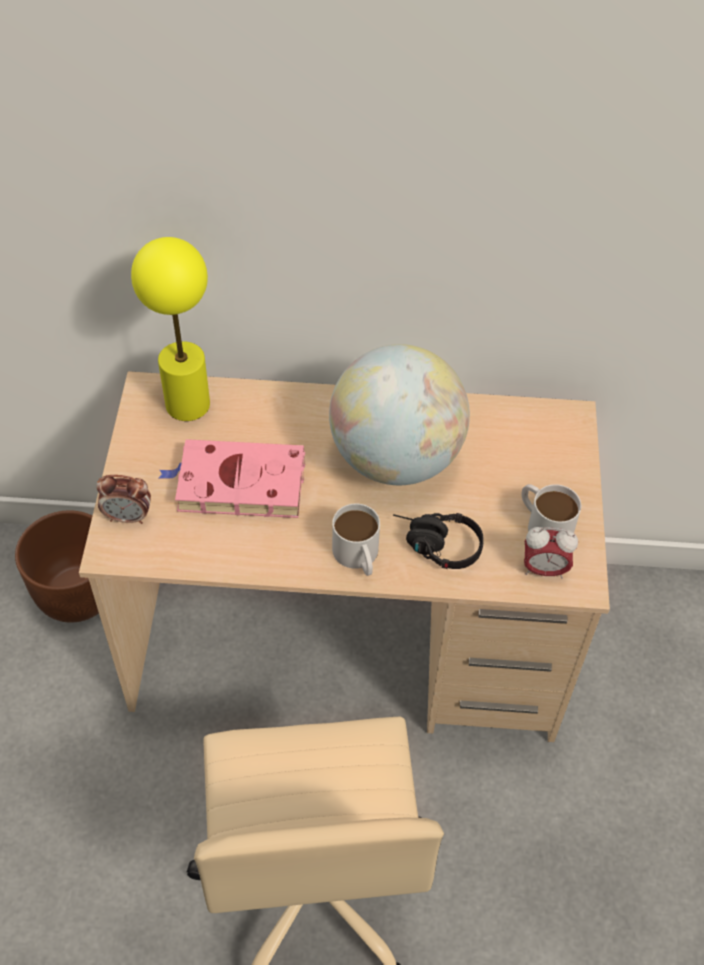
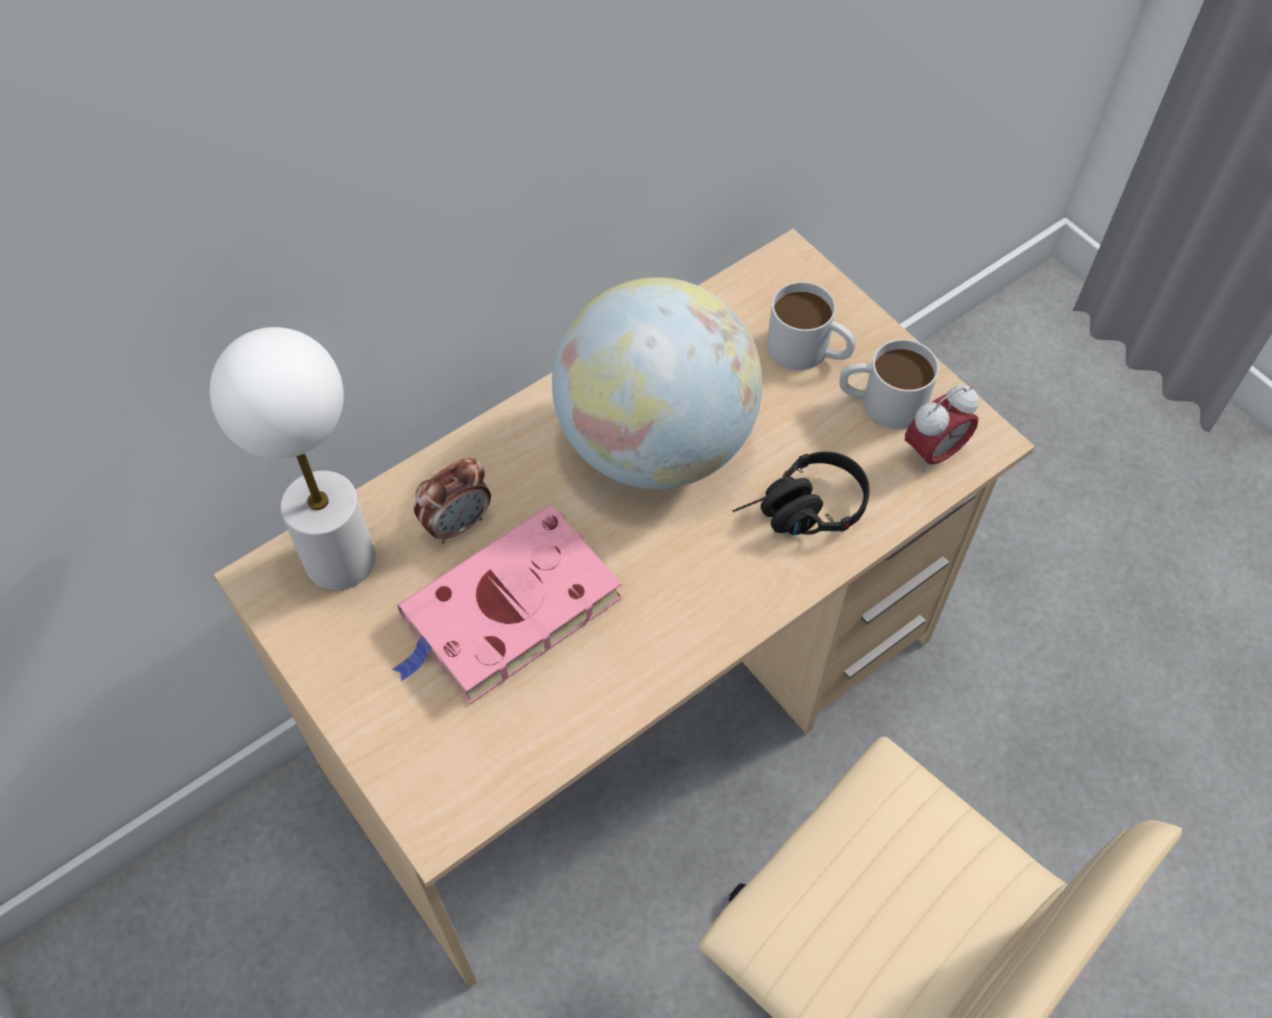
camera: 40 degrees left, 5 degrees up
(78, 592) = (266, 901): brown planter -> none
(128, 517) = (415, 760): alarm clock -> alarm clock (457, 524)
(187, 403) = (339, 558): yellow table lamp -> white table lamp
(358, 557) = (735, 591): white mug -> white mug (809, 351)

